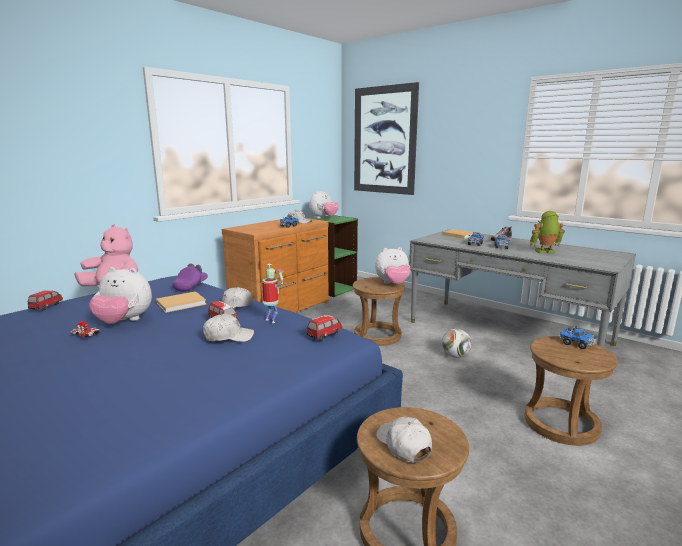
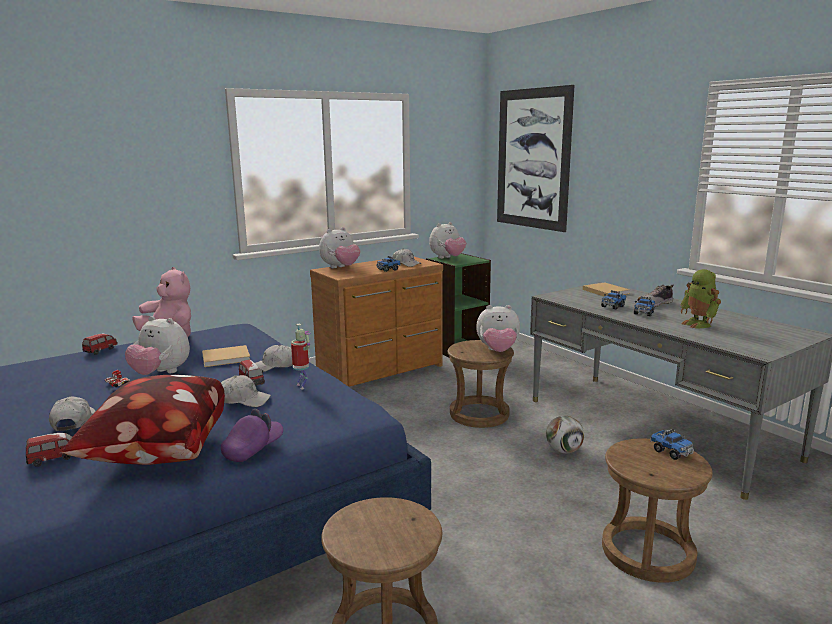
camera: 15 degrees right, 0 degrees up
(171, 395) = (156, 453): none -> pillow
(191, 287) = (248, 339): purple cap -> purple cap (253, 449)
(247, 226) = (340, 268): none -> plush toy
(324, 335) = (343, 408): toy car -> toy car (54, 458)
(403, 445) = (367, 536): white cap -> white cap (73, 421)
(545, 252) = (698, 324): toy robot -> toy robot turned 120 degrees counterclockwise

